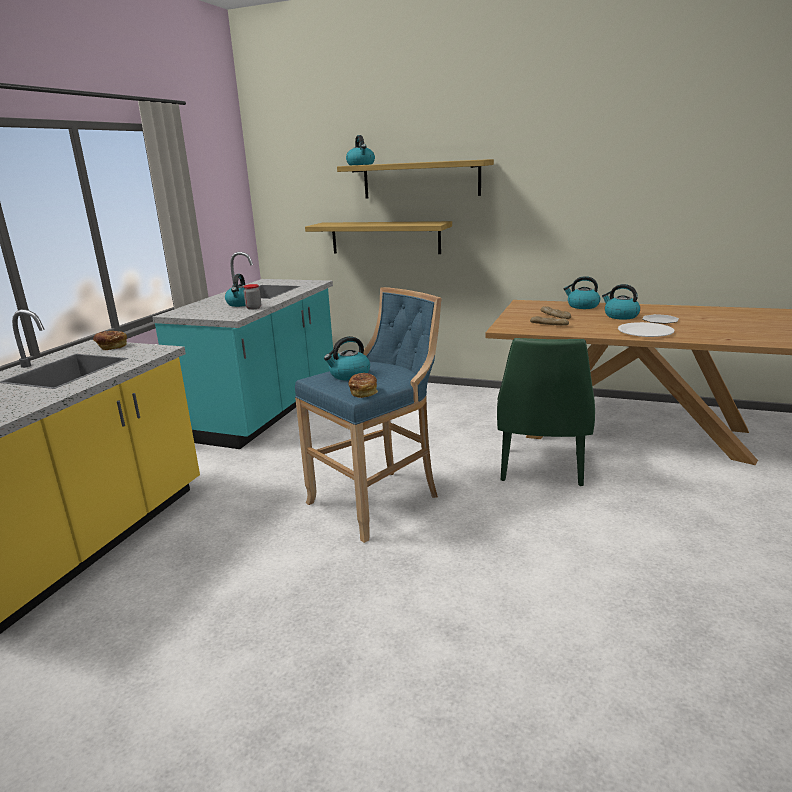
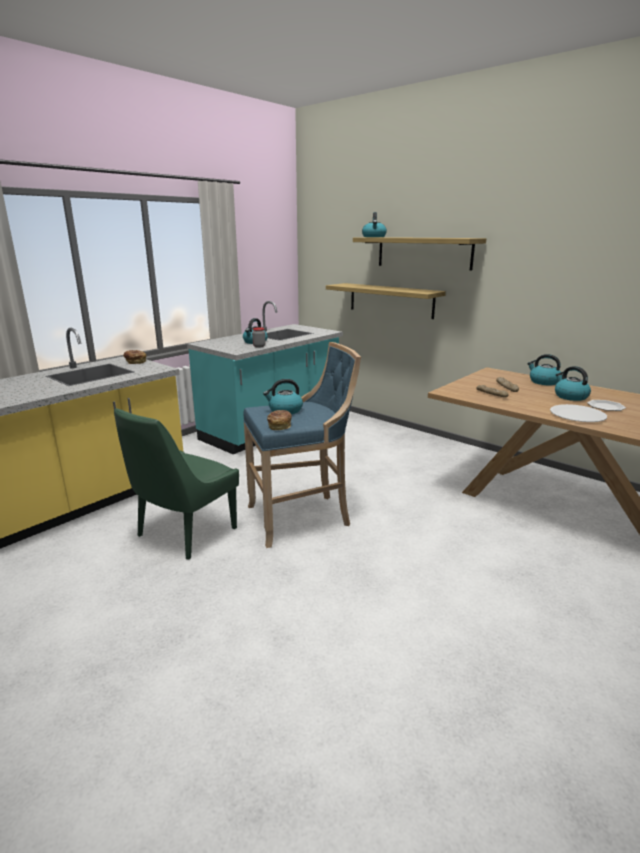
camera: 20 degrees right, 0 degrees up
(541, 469) = (455, 523): green chair -> green chair (184, 533)

